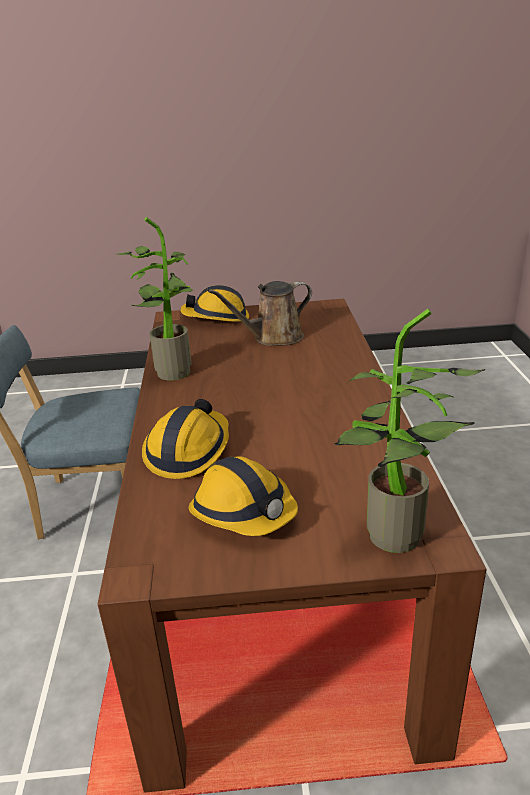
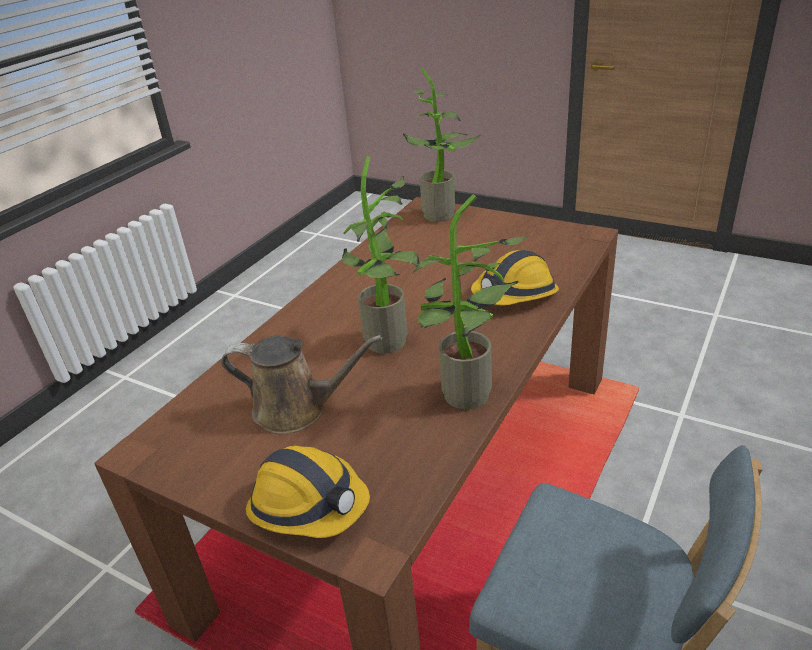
camera: 145 degrees left, 5 degrees up
(244, 512) = (508, 245): hard hat -> none
(259, 381) = (391, 343): none -> potted plant

